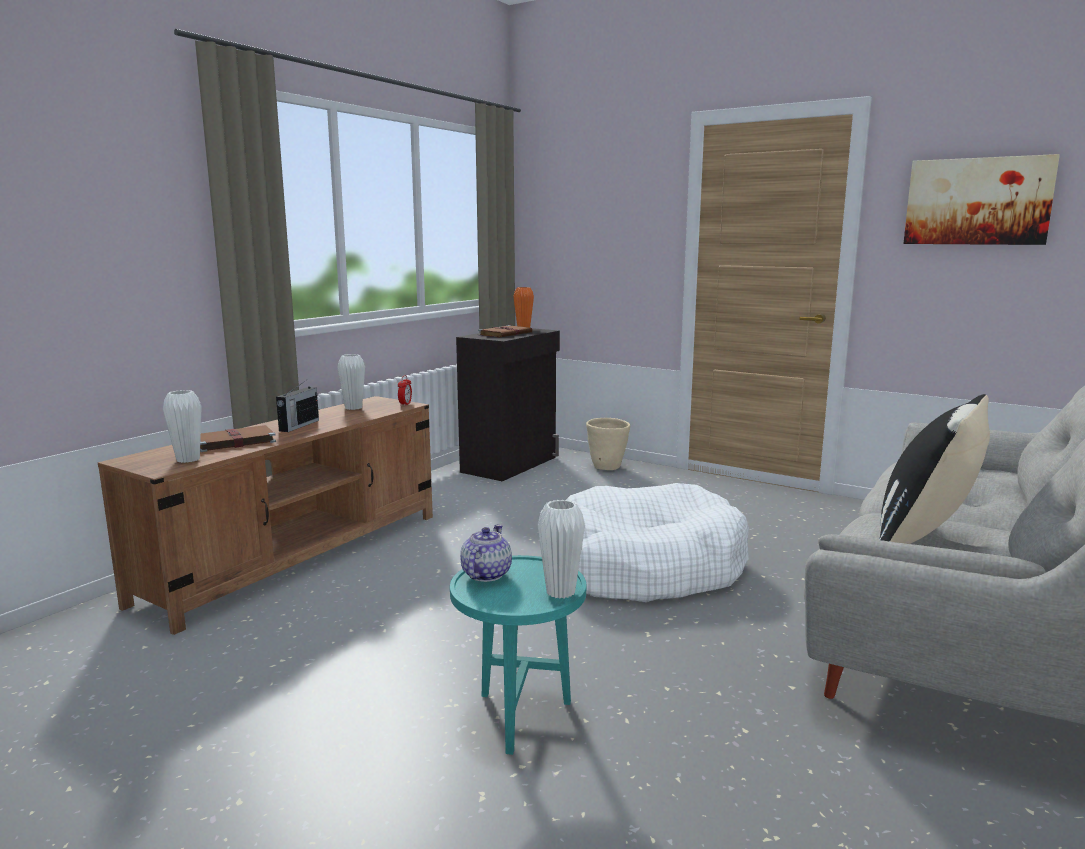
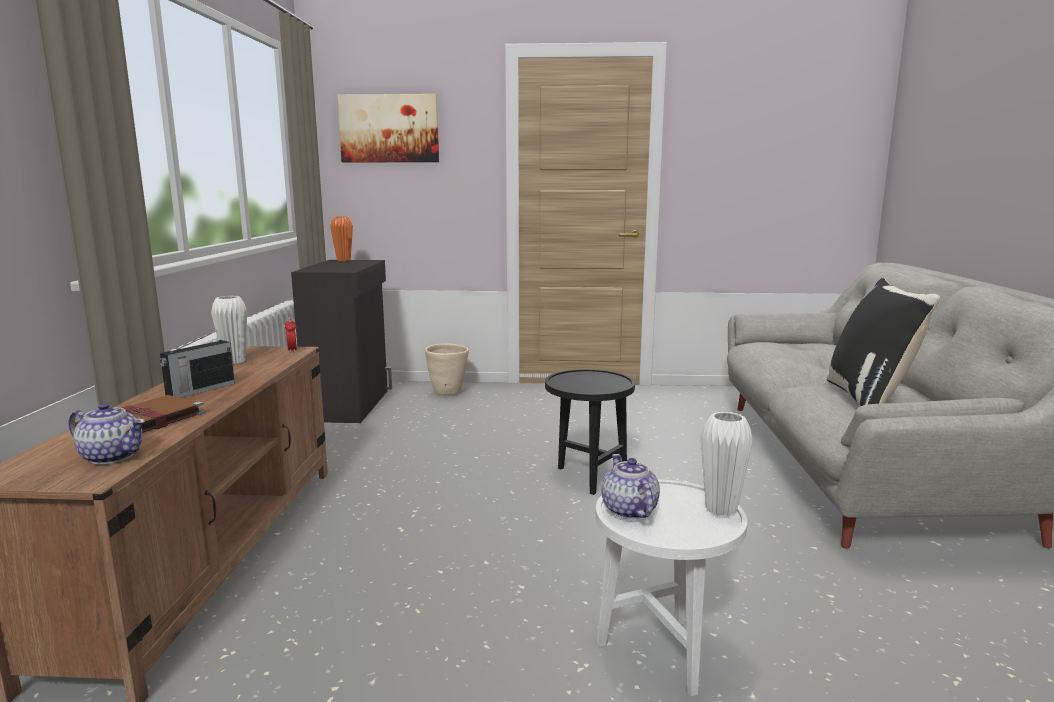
camera: 30 degrees left, 0 degrees up
(188, 459) = (112, 456): white vase -> teapot
(298, 426) = (200, 390): radio -> radio turned 45 degrees clockwise
(505, 334) = (339, 266): brown book -> none
(519, 720) = (661, 657): turquoise side table -> white side table
(643, 567) = (587, 476): white dog bed -> black side table
(977, 201) = (751, 134): picture -> picture (389, 128)

